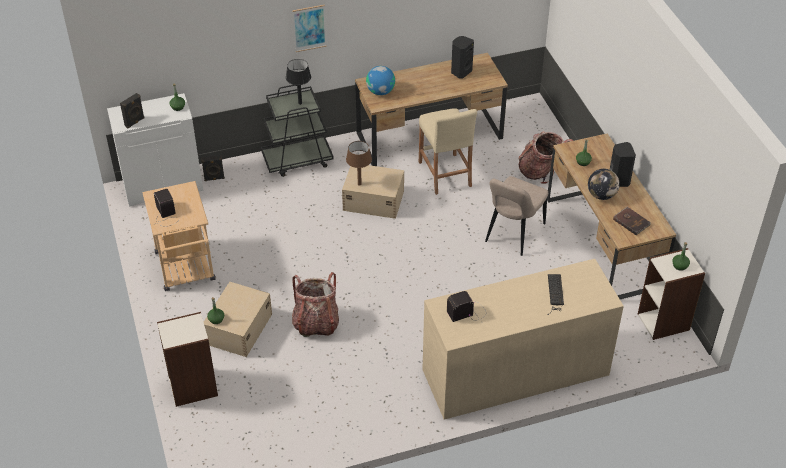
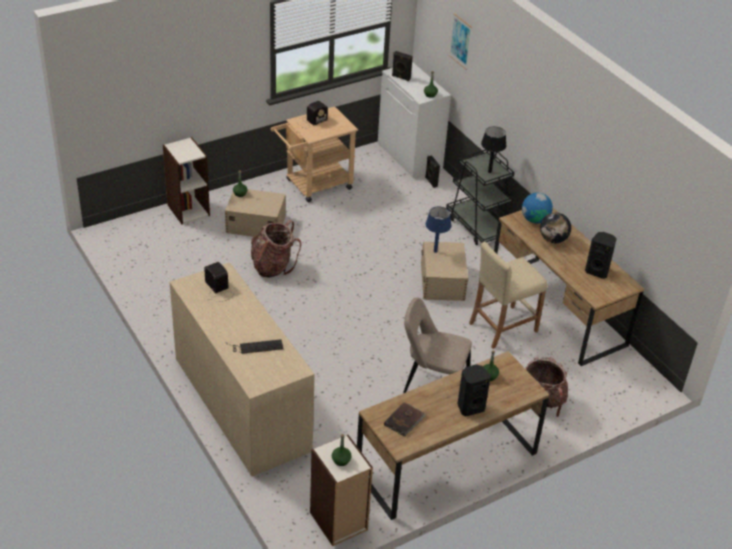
camera: 75 degrees right, 5 degrees down
(309, 28) = (531, 117): picture -> picture (460, 41)
(359, 184) = (435, 251): brown table lamp -> blue table lamp
(601, 195) = (439, 394): globe -> globe (553, 240)

